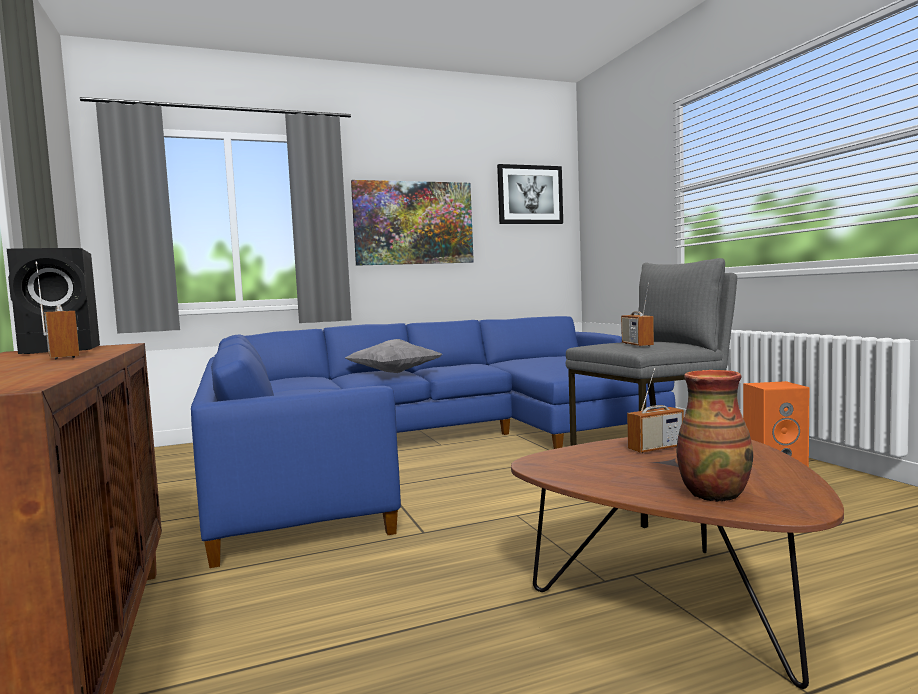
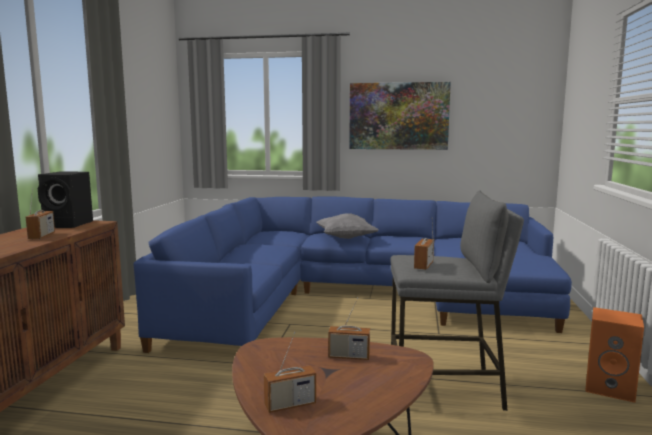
camera: 30 degrees right, 5 degrees up
(530, 195) = (510, 90): picture -> none
(713, 494) = (290, 405): vase -> radio

